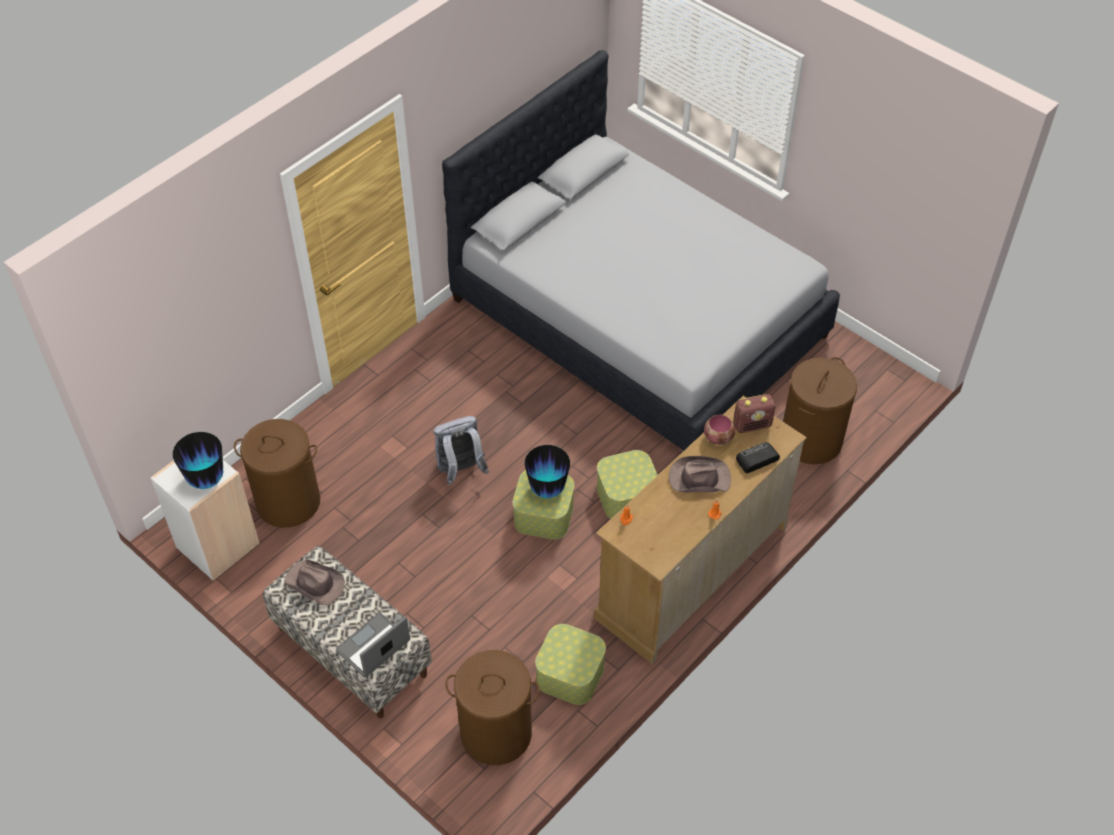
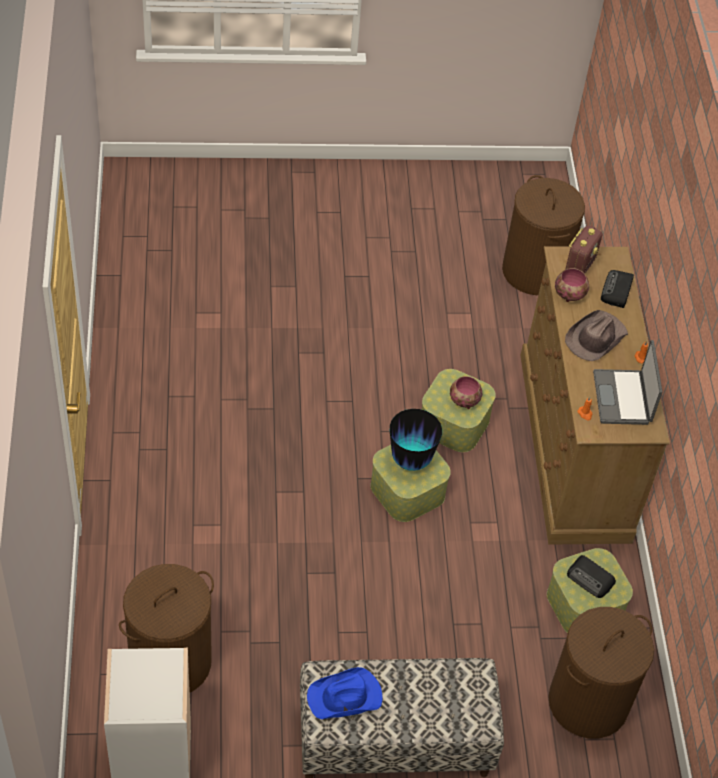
camera: 50 degrees left, 0 degrees up
(206, 480) = (164, 679): vase -> none
(315, 584) = (345, 697): brown hat -> blue hat
(374, 647) = (464, 705): laptop -> laptop (623, 398)
(460, 470) = (293, 508): grey backpack -> none
(570, 652) = (591, 579): none -> radio
(628, 479) = (463, 401): none -> bowl
(638, 317) = (282, 262): grey bed -> none

